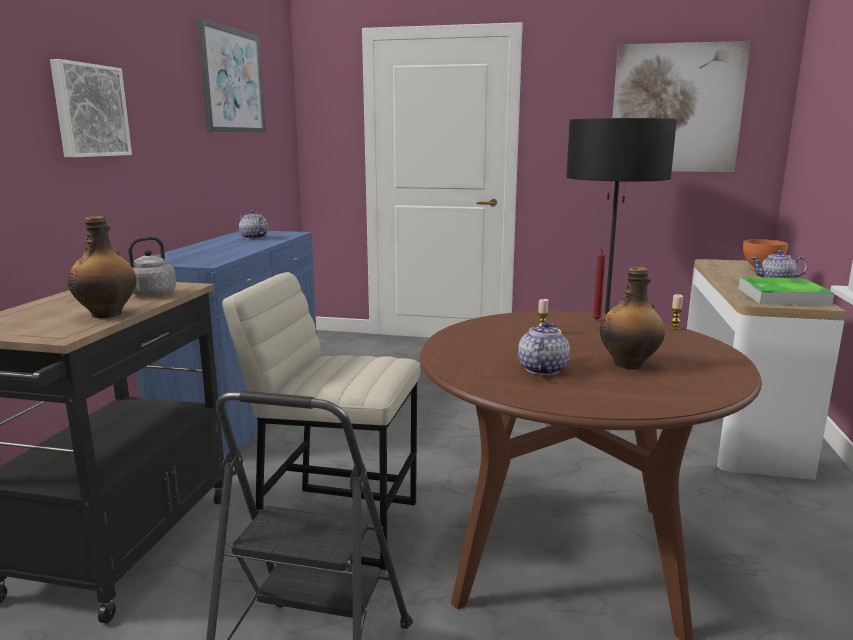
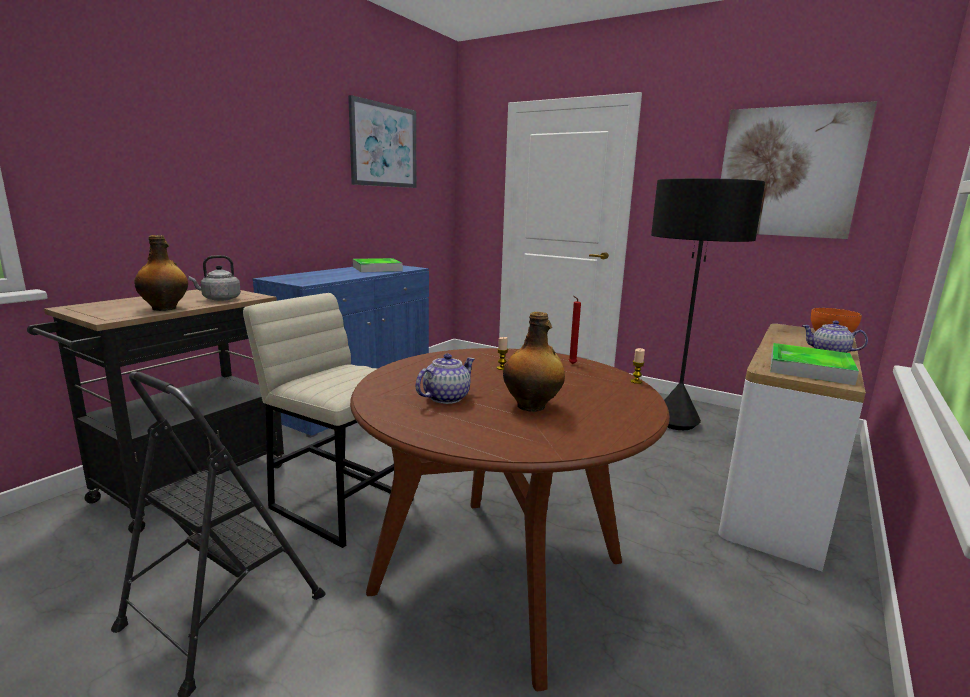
camera: 20 degrees right, 0 degrees up
(89, 110) = (231, 163): picture -> none
(253, 238) = (377, 269): teapot -> tray

